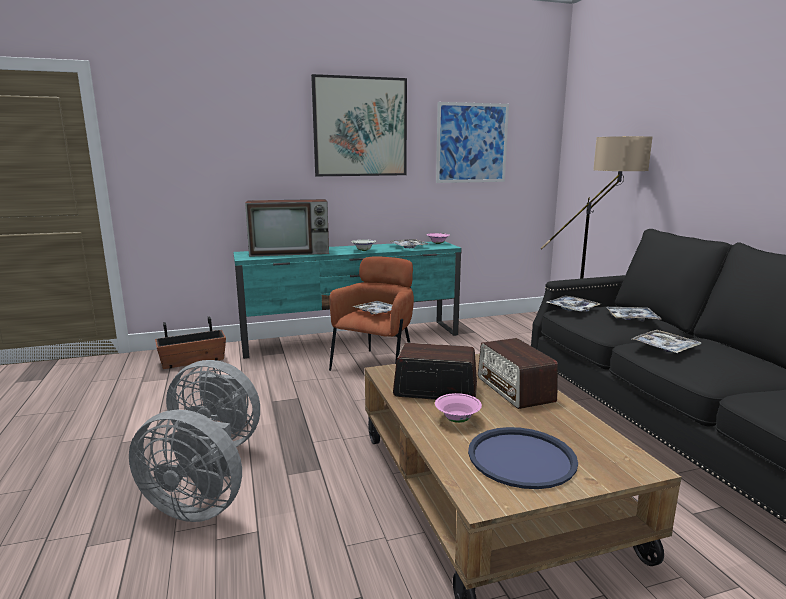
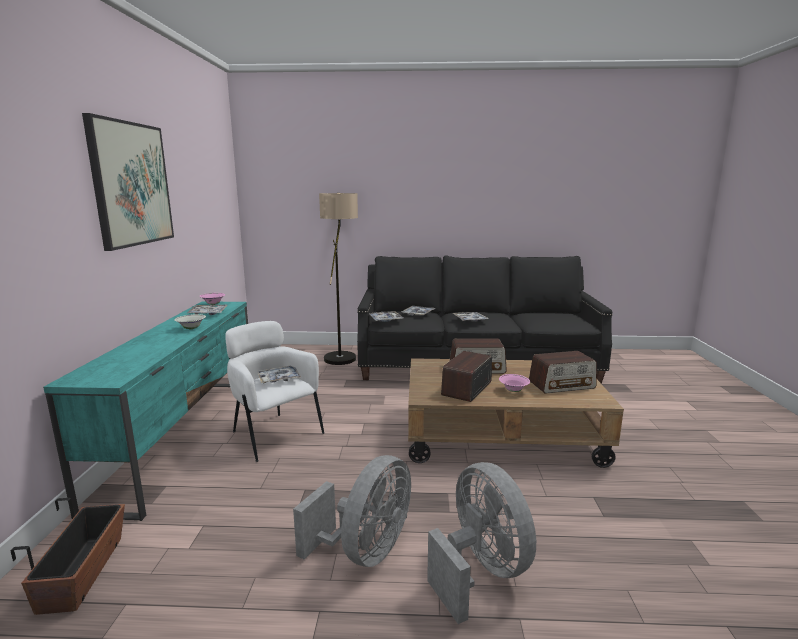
camera: 70 degrees left, 0 degrees up
(196, 506) = (480, 571): grey fan -> grey fan turned 60 degrees counterclockwise
(291, 252) = (129, 356): television -> none
(376, 365) = (274, 434): brown armchair -> white armchair
(472, 143) = (200, 198): picture -> none
(521, 458) = (562, 385): blue tray -> radio

